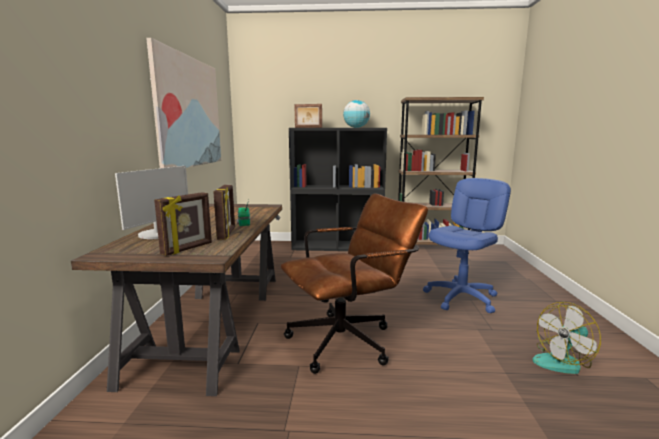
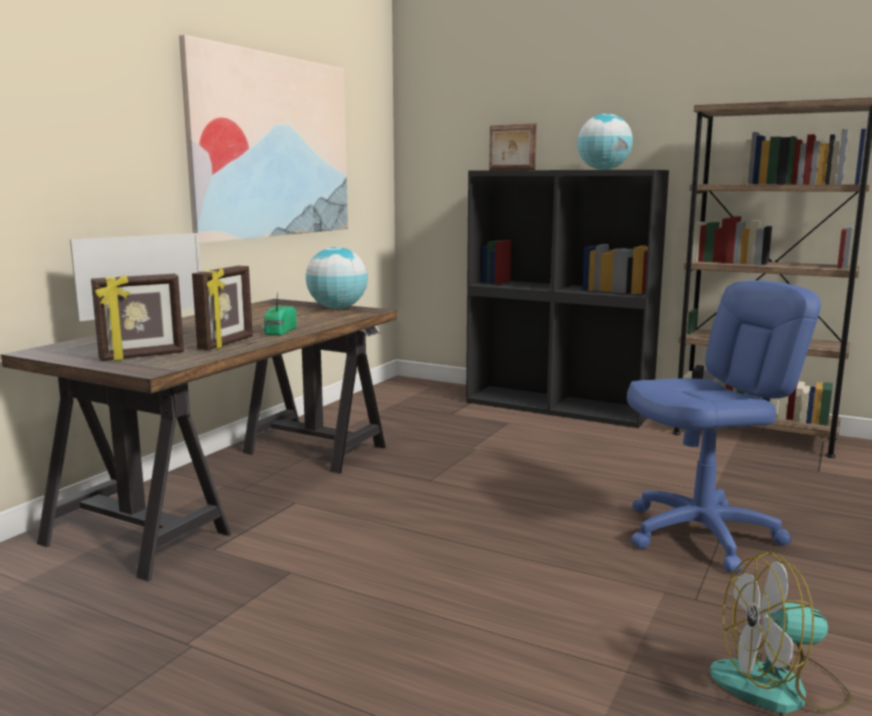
camera: 25 degrees right, 0 degrees up
(248, 206) = (337, 308): none -> globe
(349, 340) = (406, 556): brown office chair -> none

